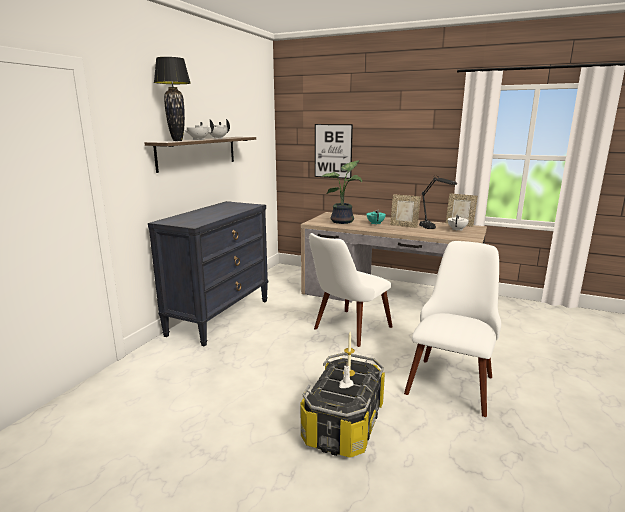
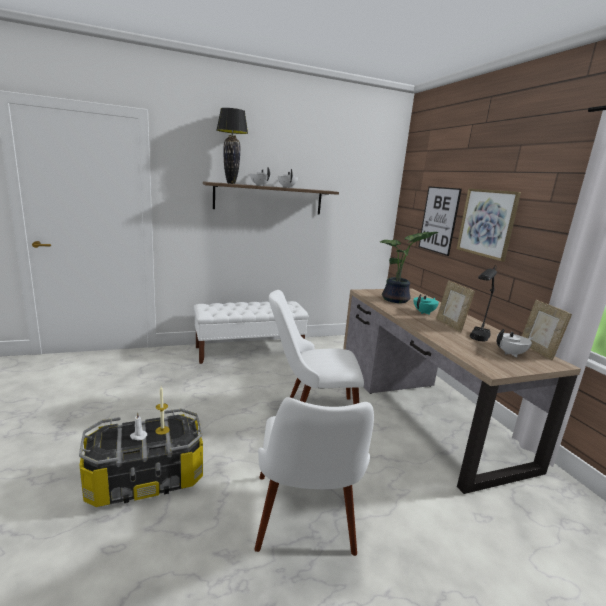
camera: 45 degrees right, 0 degrees up
(219, 317) = (250, 351): black dresser -> white bench
(384, 148) = (487, 223): none -> picture
(452, 378) = (305, 525): white chair -> white chair turned 105 degrees clockwise

